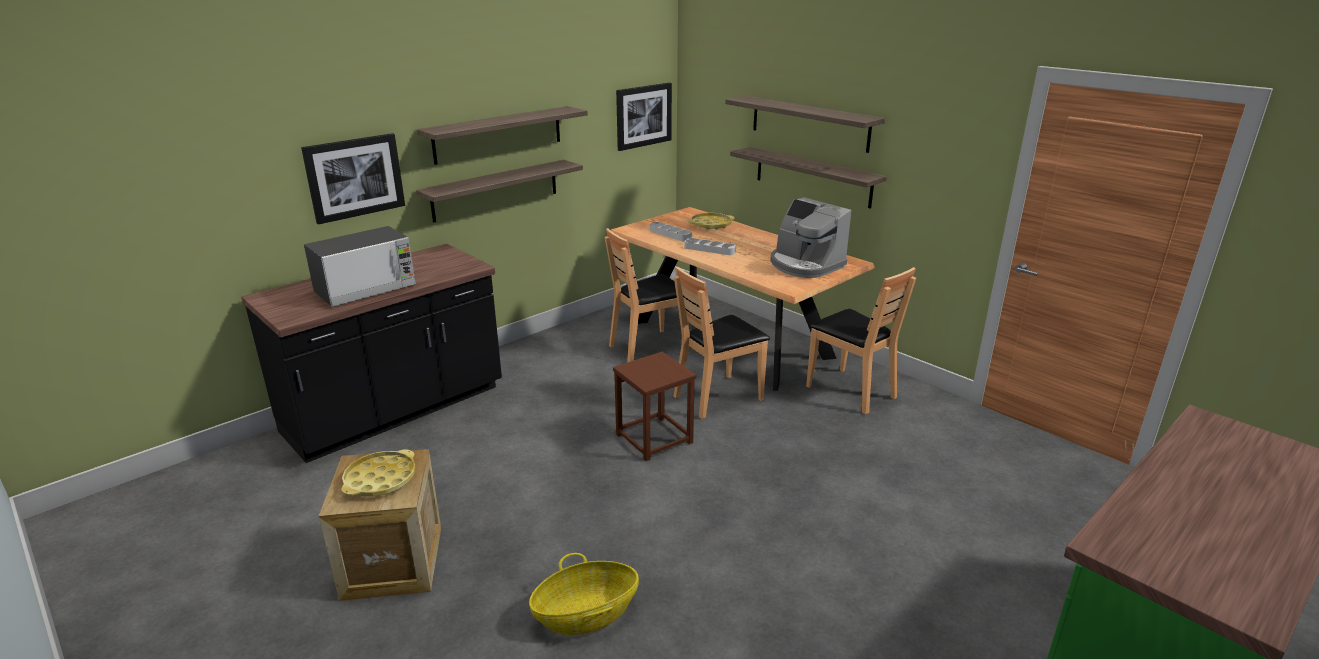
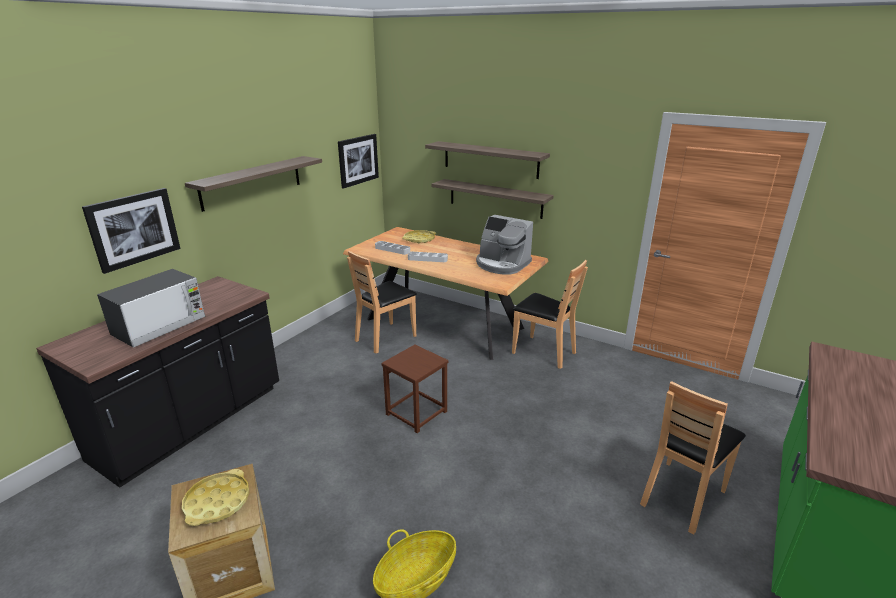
camera: 15 degrees left, 0 degrees up
(496, 190) = (253, 228): shelf -> none
(718, 397) = (452, 371): brown chair -> brown chair (682, 496)

